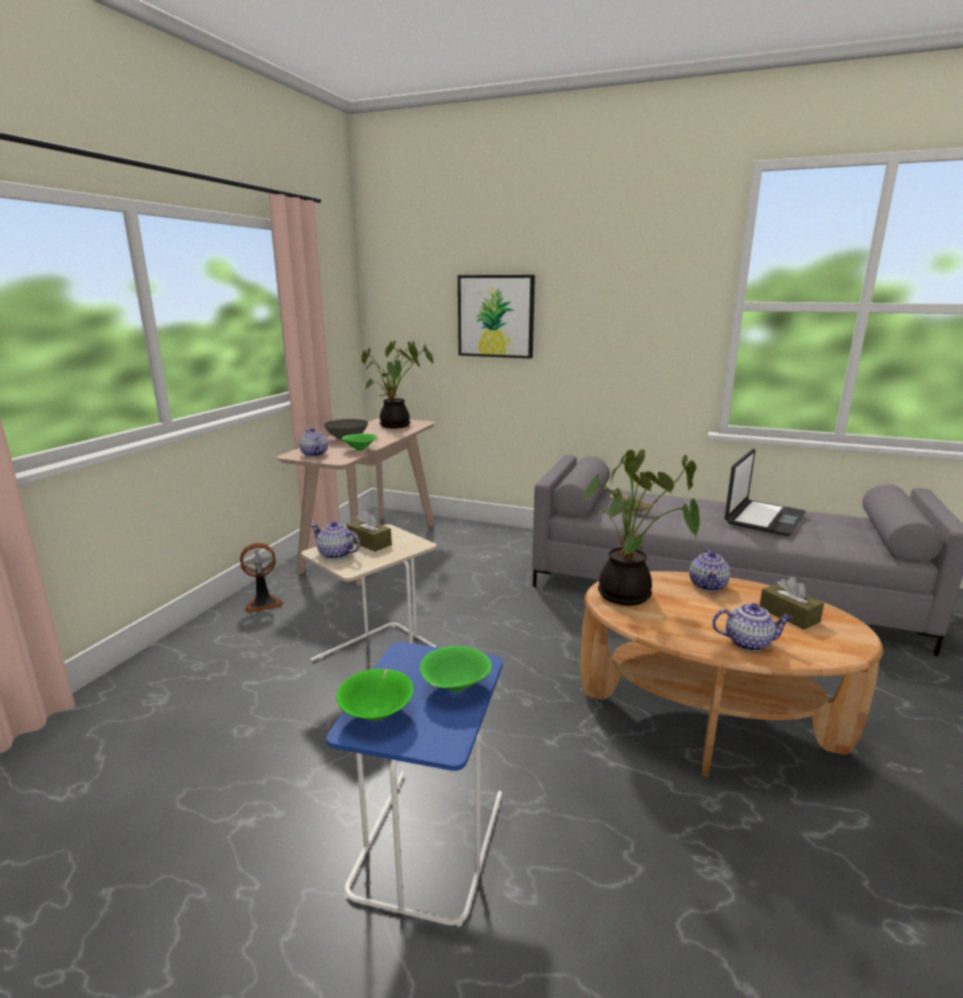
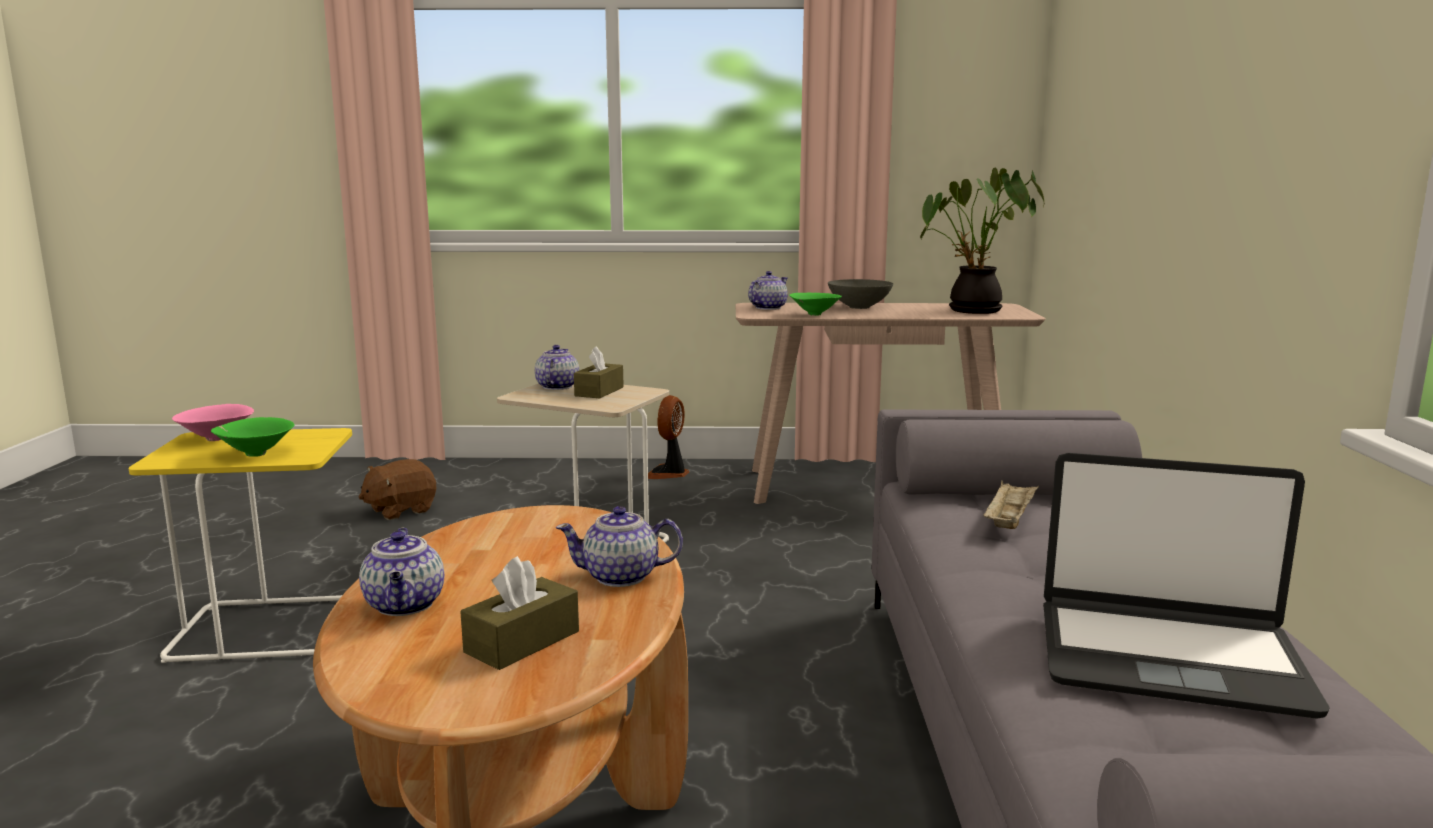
camera: 70 degrees right, 5 degrees down
(187, 750) = (400, 510): none -> brown plush toy
(263, 603) = (669, 474): fan -> fan turned 60 degrees clockwise
(377, 714) = (218, 439): green bowl -> pink bowl
(427, 840) = (273, 628): blue side table -> yellow side table
(496, 316) = (1135, 120): picture -> none
(629, 596) = (545, 526): potted plant -> none

